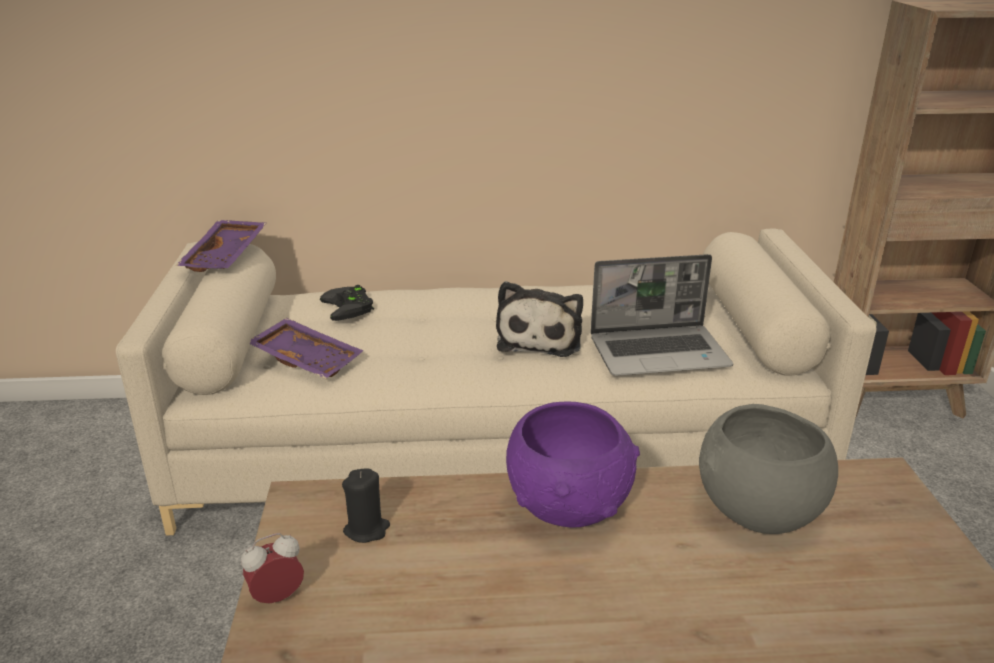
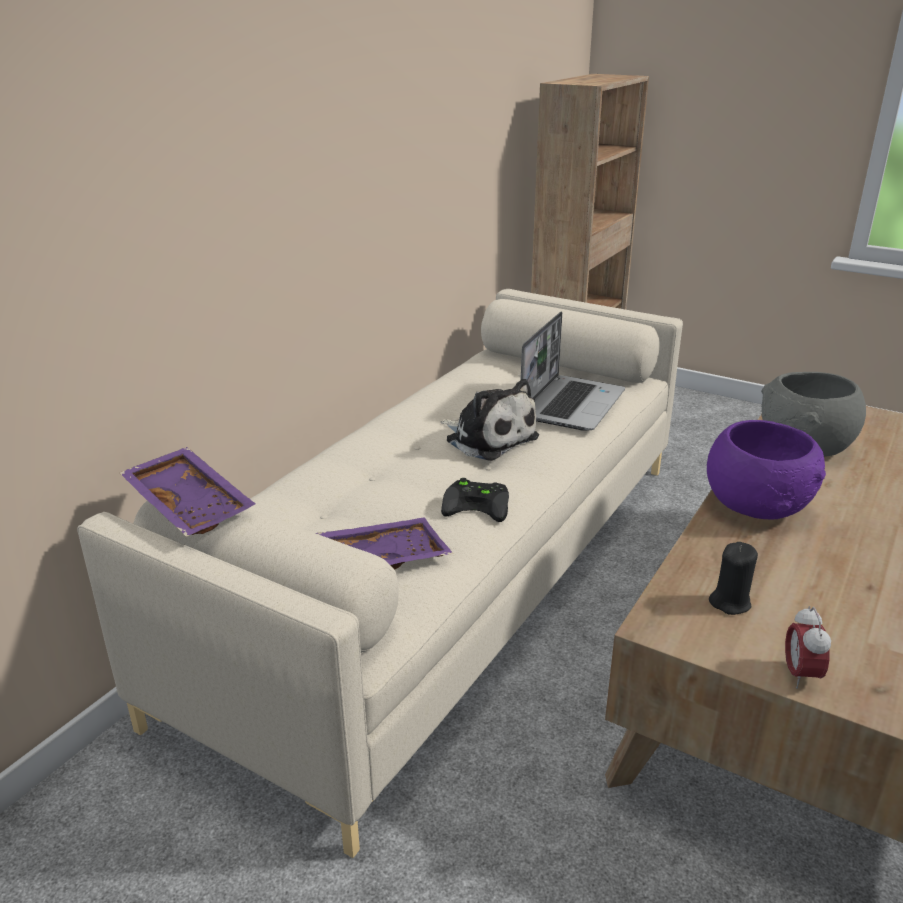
camera: 55 degrees left, 0 degrees up
(350, 307) = (303, 503): black game controller -> black game controller (479, 504)

